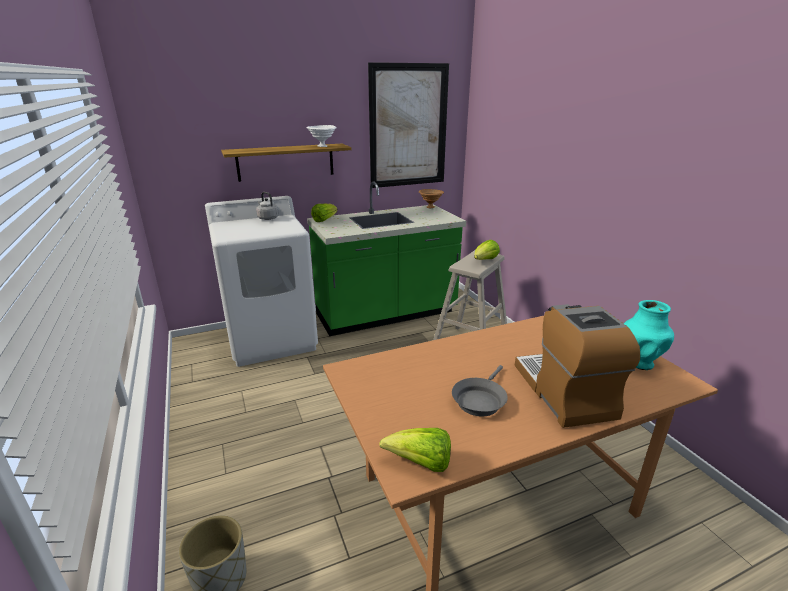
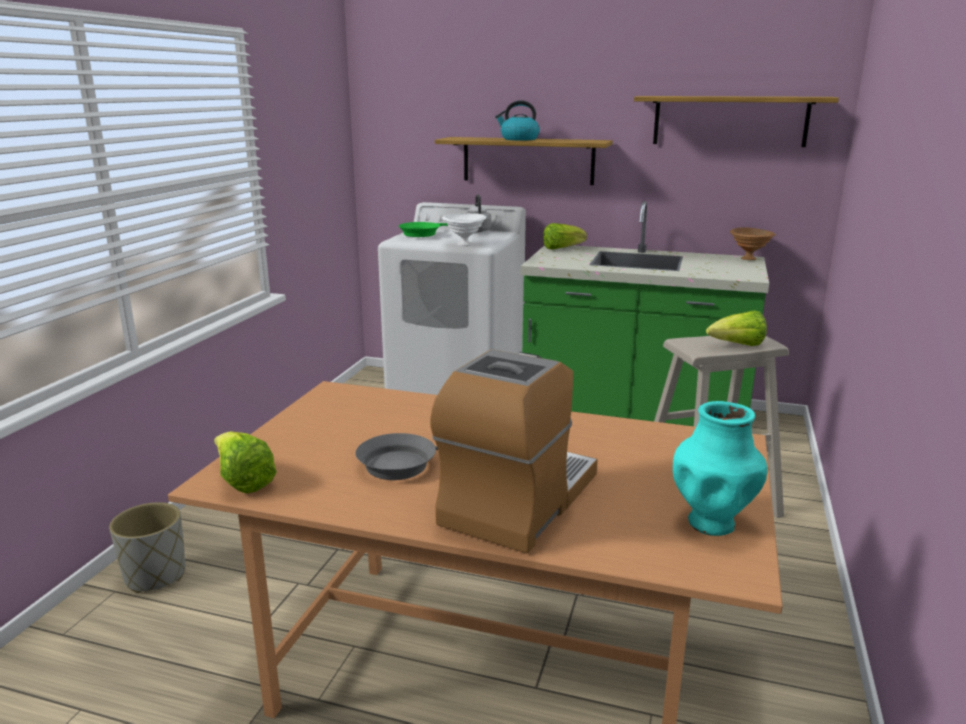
camera: 40 degrees right, 5 degrees down
(234, 228) = (422, 233): none -> green frying pan
(284, 148) = (519, 139): none -> kettle
(323, 146) = (571, 140): white bowl -> white bowl (465, 245)
(408, 126) = (729, 121): picture -> shelf

